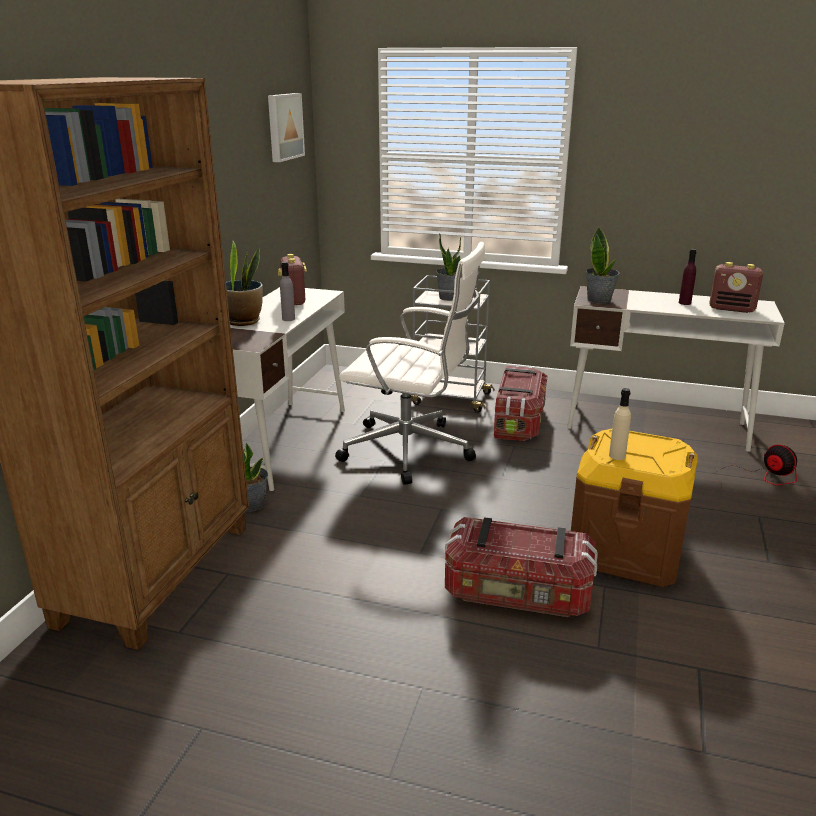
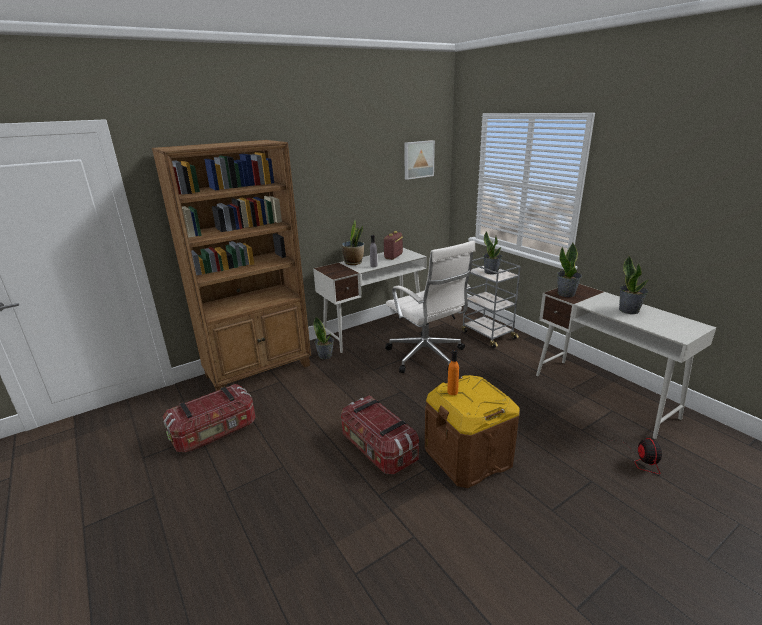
camera: 40 degrees right, 0 degrees up
(519, 421) = (510, 361): storage box -> storage box (215, 432)
(617, 456) = (452, 392): beige bottle -> orange bottle
(684, 303) = (629, 310): purple bottle -> potted plant
(732, 309) = (660, 324): radio -> none

